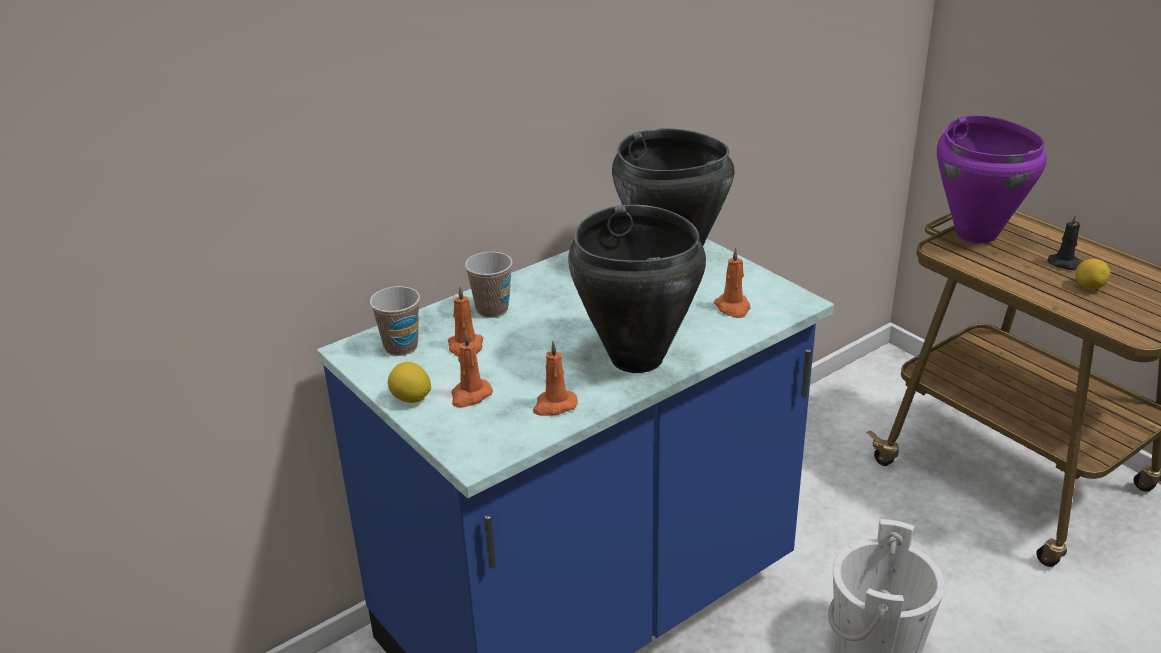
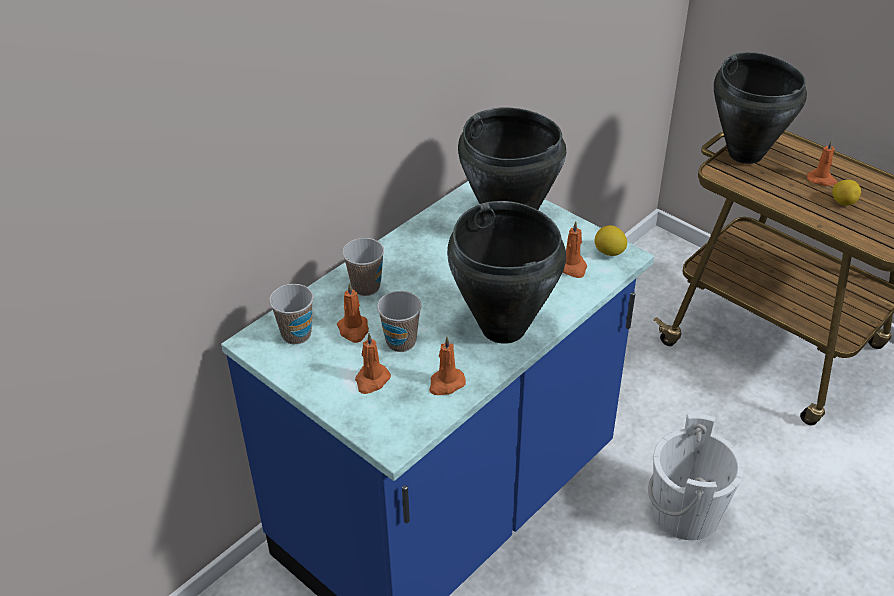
camera: 10 degrees left, 10 degrees up
(411, 399) = (321, 389): lemon -> lemon (609, 252)
(515, 362) = (401, 342): none -> cup
(976, 233) = (745, 153): purple cooking pot -> black cooking pot
(1066, 264) = (821, 180): black candle -> orange candle

